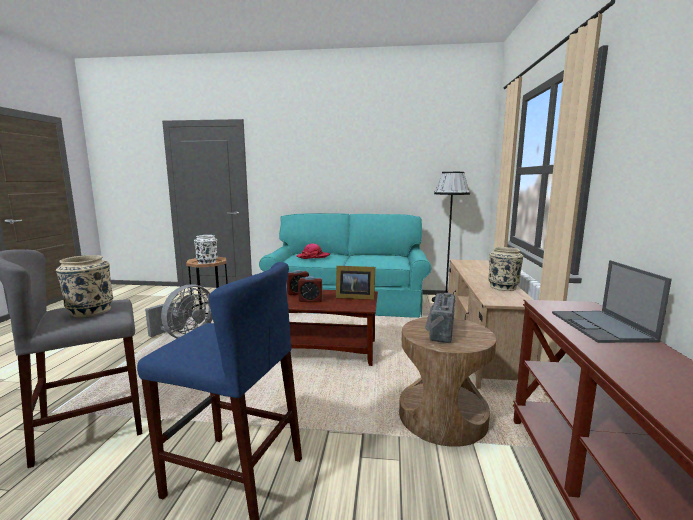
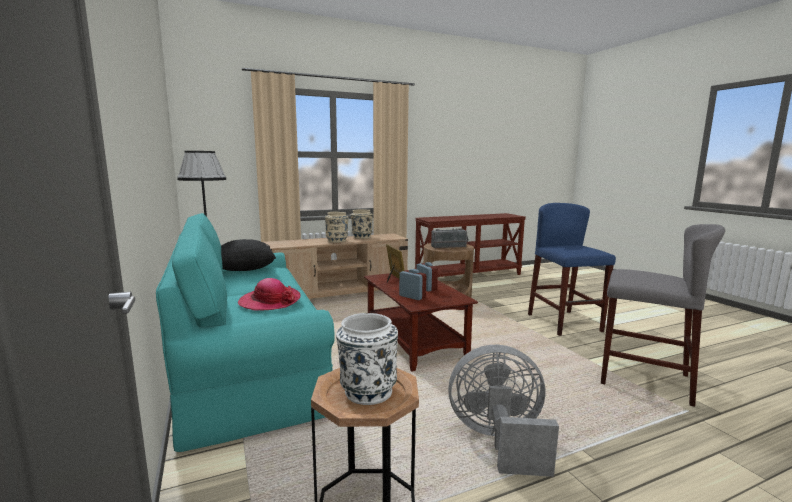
camera: 120 degrees left, 0 degrees up
(89, 311) = (645, 274): beige vase -> beige vase (337, 241)
(392, 257) = (244, 270): none -> black pillow
(602, 327) = (450, 217): laptop -> none

